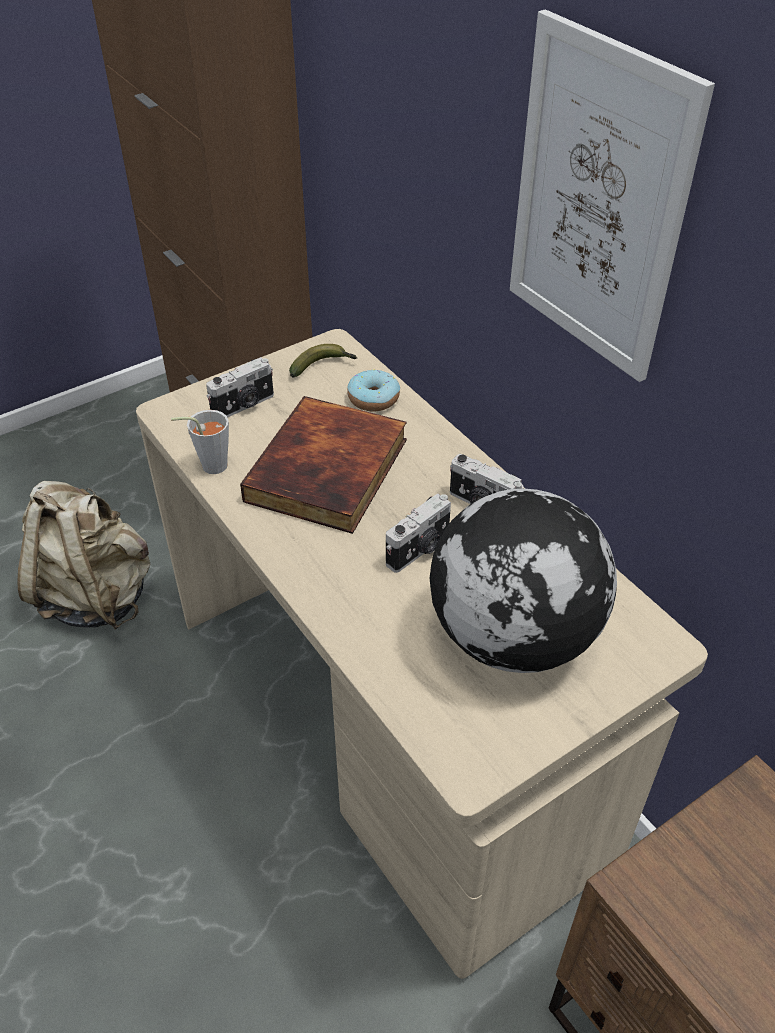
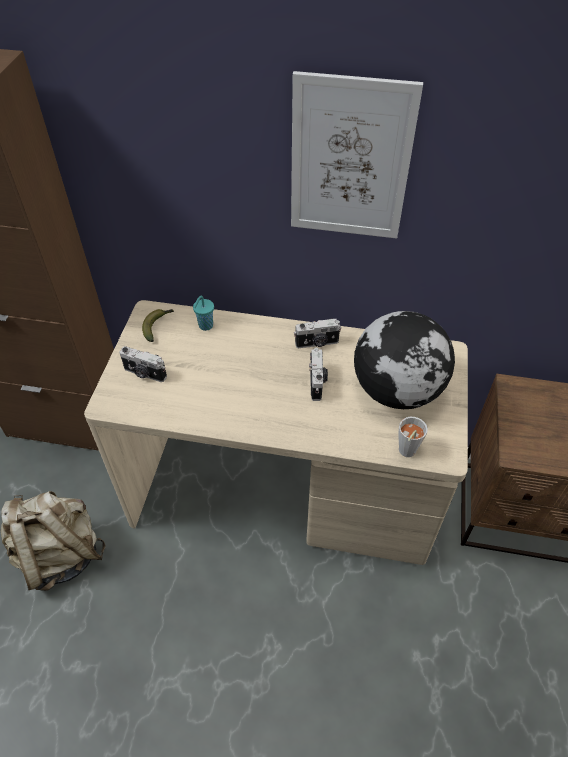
camera: 45 degrees left, 5 degrees up
(208, 466) = (169, 417): grey cup -> grey cup (405, 453)
(244, 406) = (144, 374): camera -> camera turned 105 degrees clockwise
(330, 471) = (232, 376): book -> none
(373, 398) = (205, 326): donut -> turquoise cup

